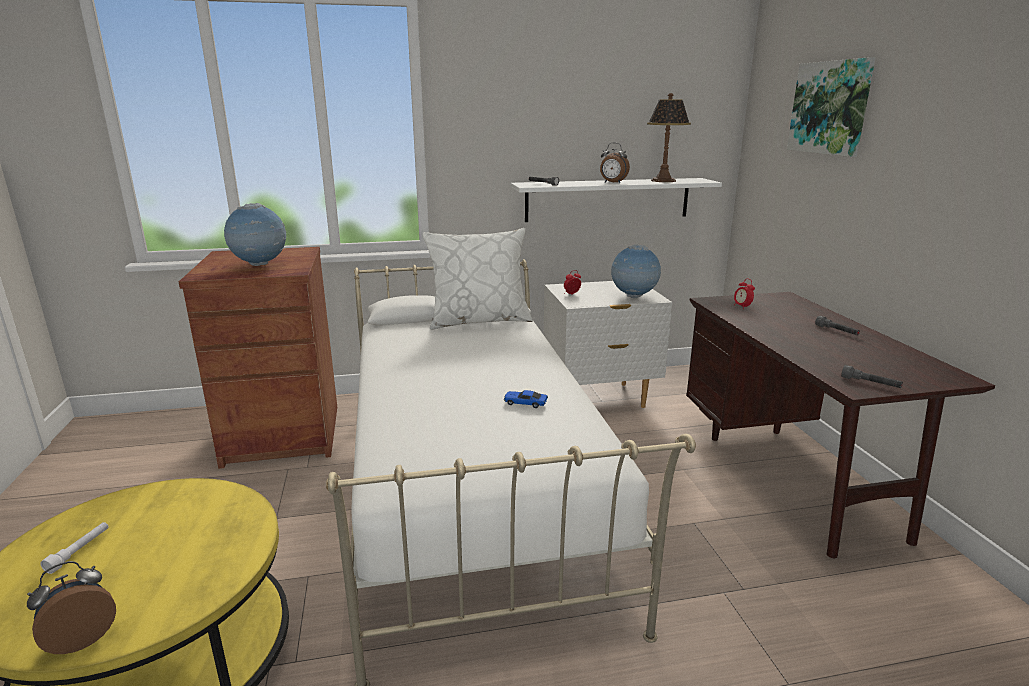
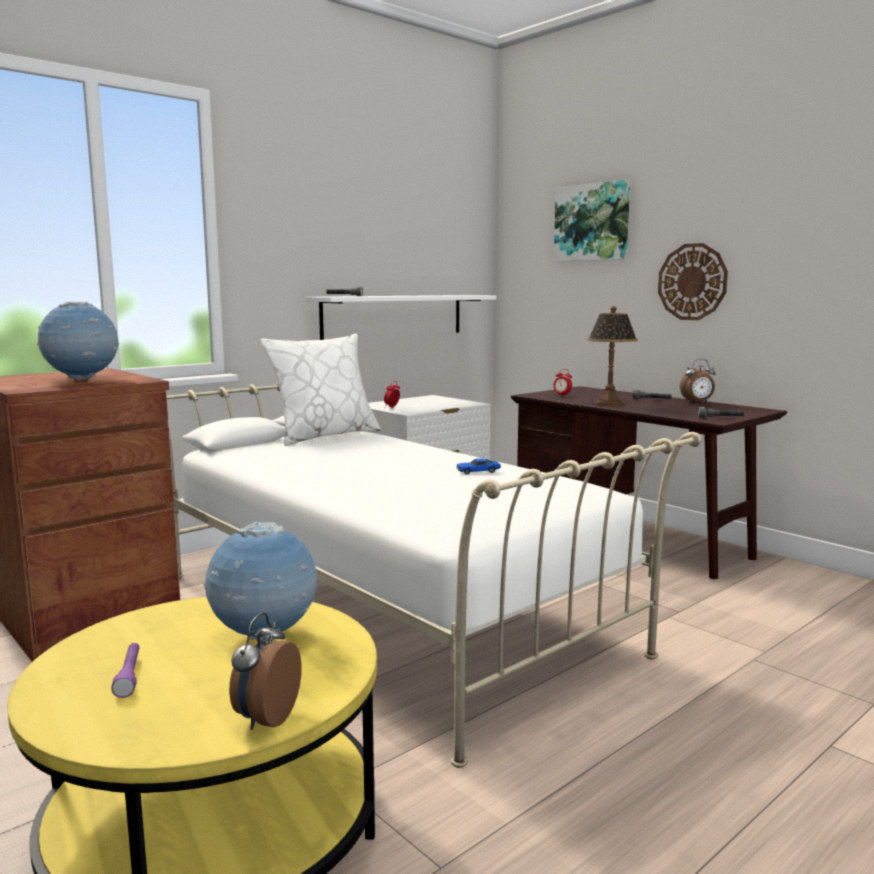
camera: 30 degrees left, 10 degrees down
(79, 552) = (129, 676): white flashlight -> purple flashlight
(612, 183) = (406, 295): alarm clock -> alarm clock (697, 402)
(633, 297) = (452, 404): globe -> globe (264, 637)
(663, 180) = (444, 295): table lamp -> table lamp (609, 403)
(920, 195) = (692, 282): none -> wall clock

